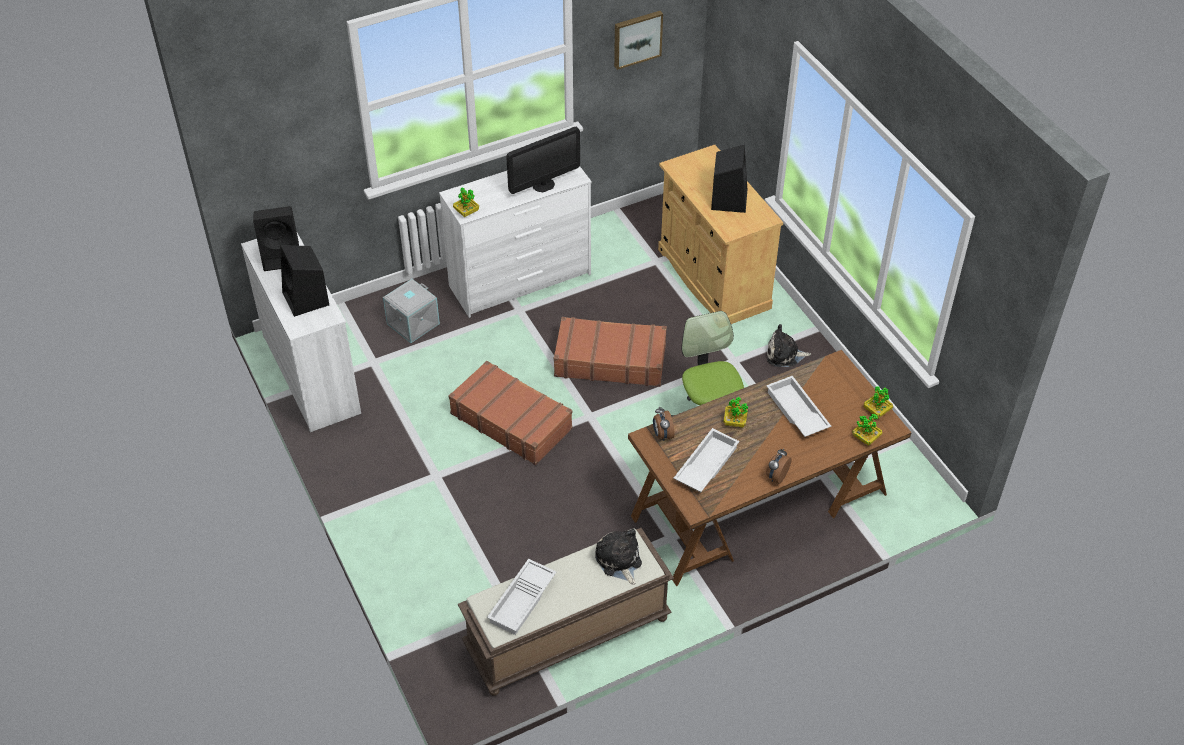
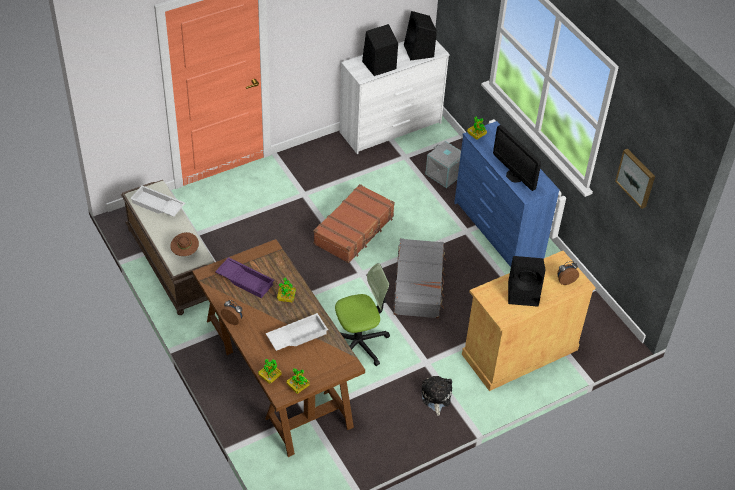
camera: 85 degrees right, 0 degrees up
(520, 281) = (497, 230): white dresser -> blue dresser
(610, 360) = (419, 284): brown suitcase -> grey suitcase
(619, 561) = (185, 252): plush toy -> brown hat
(662, 435) = (274, 257): alarm clock -> alarm clock (565, 280)
(705, 464) = (245, 280): white tray -> purple tray

